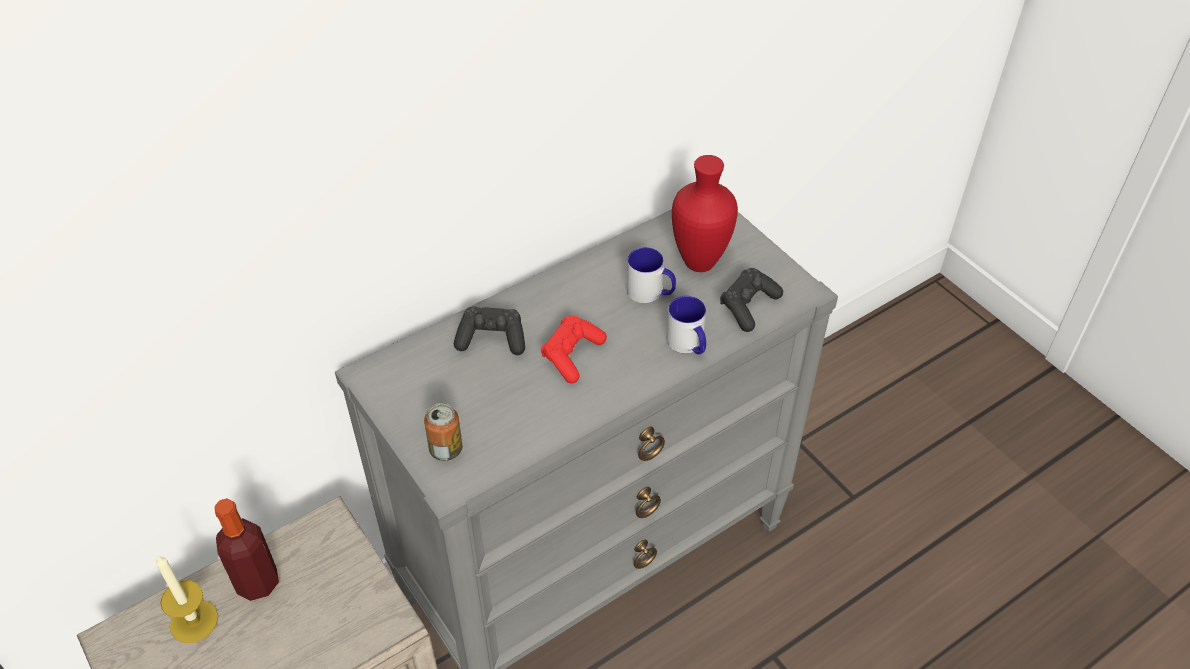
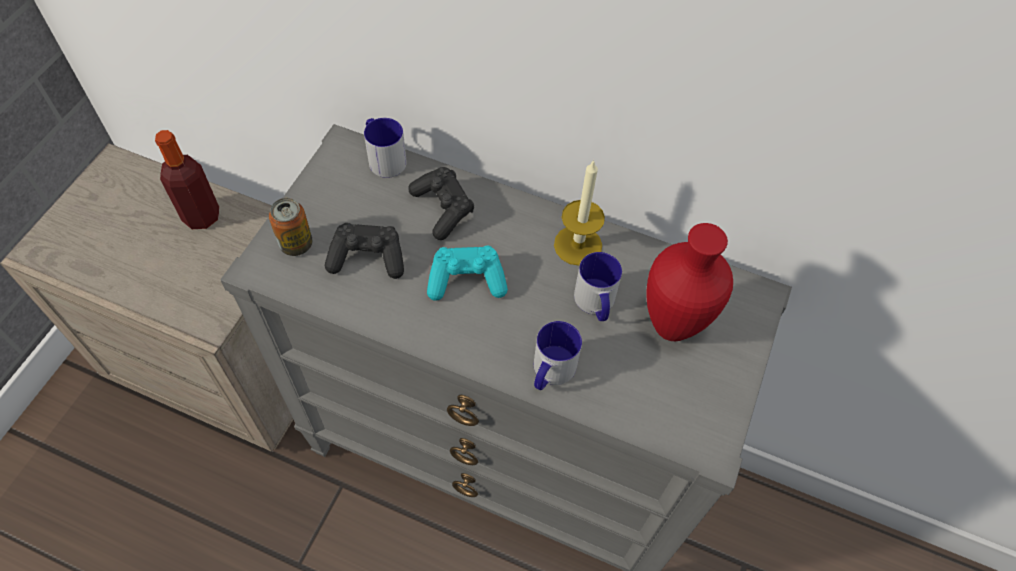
camera: 55 degrees right, 10 degrees up
(194, 621) = (150, 199): candle -> candle (578, 245)
(405, 353) = (384, 158): none -> mug
(572, 355) = (466, 280): red game controller -> turquoise game controller
(748, 306) = (645, 403): black game controller -> black game controller (368, 258)

